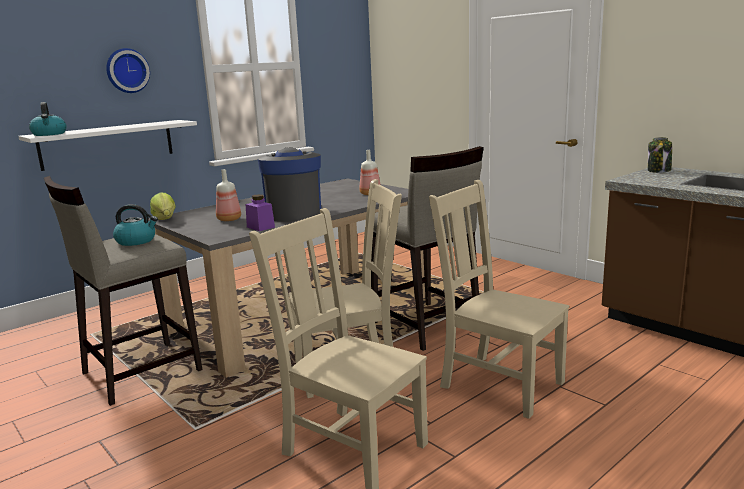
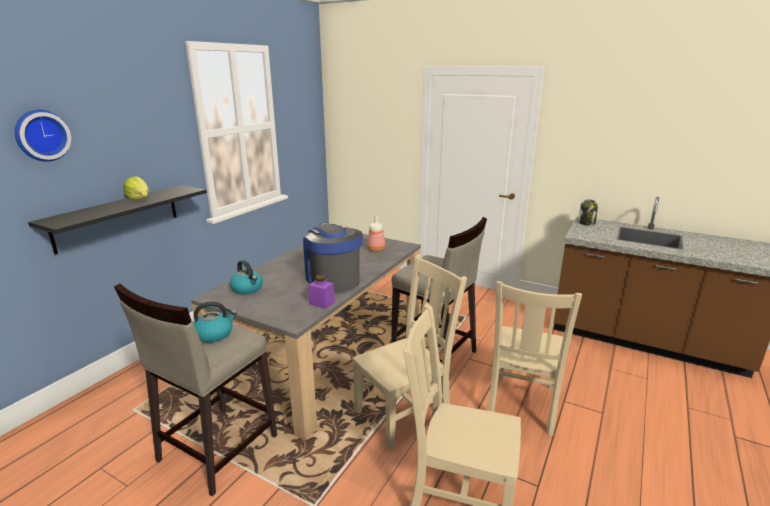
camera: 20 degrees left, 5 degrees up
(49, 134) = (68, 219): kettle -> kettle (247, 289)
(108, 144) = (118, 217): white shelf -> black shelf
(127, 71) = (132, 143): wall clock -> wall clock (41, 135)
(165, 219) = (215, 298): lettuce -> lettuce (139, 199)
(228, 219) = (280, 294): bottle -> none
(498, 383) = (521, 405): beige chair -> beige chair turned 90 degrees counterclockwise

